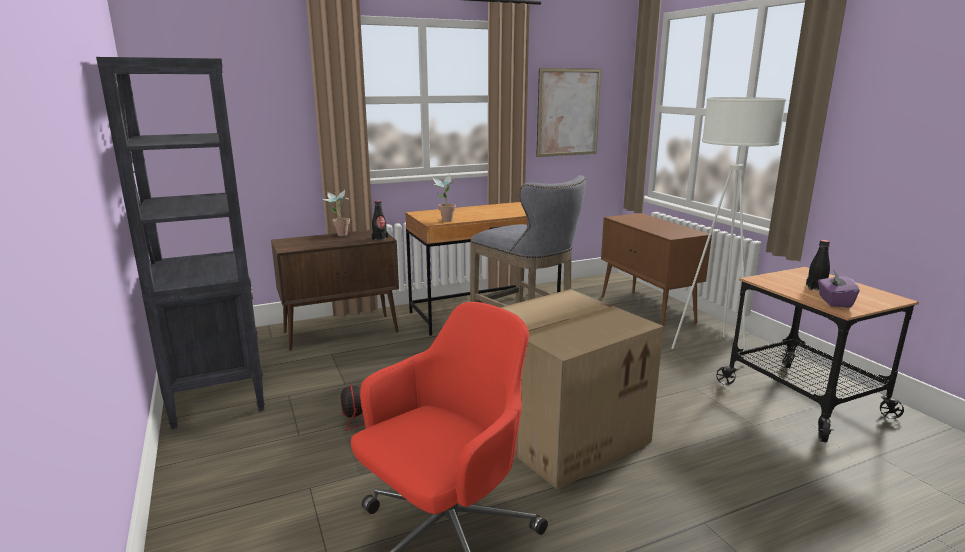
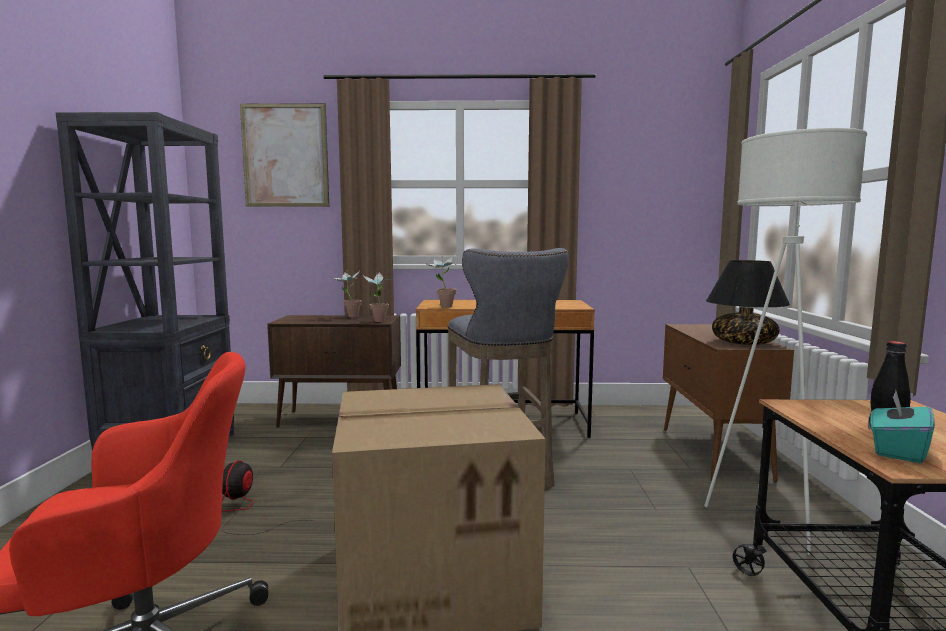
camera: 25 degrees right, 10 degrees down
(380, 238) = (378, 321): black bottle -> potted plant
(568, 112) = (640, 201): picture -> picture (285, 155)
(676, 231) = (743, 342): none -> black table lamp
(834, 301) = (897, 450): purple tissue box -> turquoise tissue box

